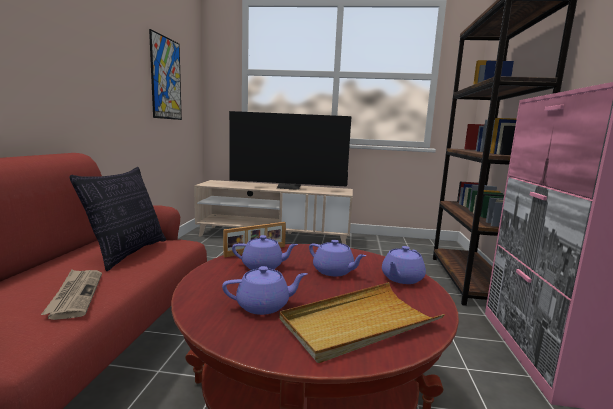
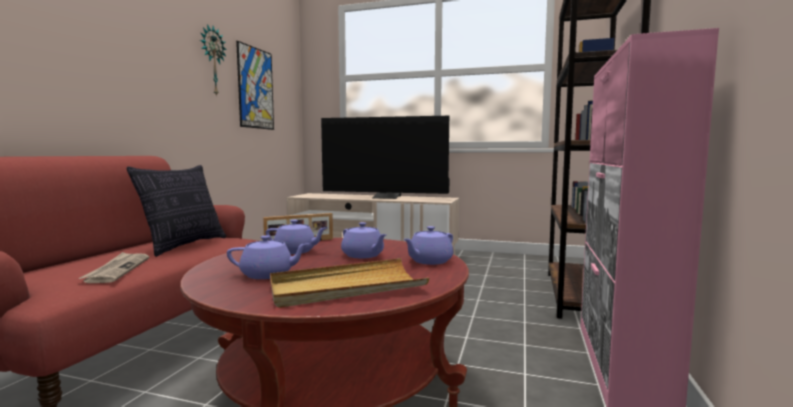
camera: 10 degrees right, 5 degrees down
(127, 50) = (212, 61): none -> wall clock

